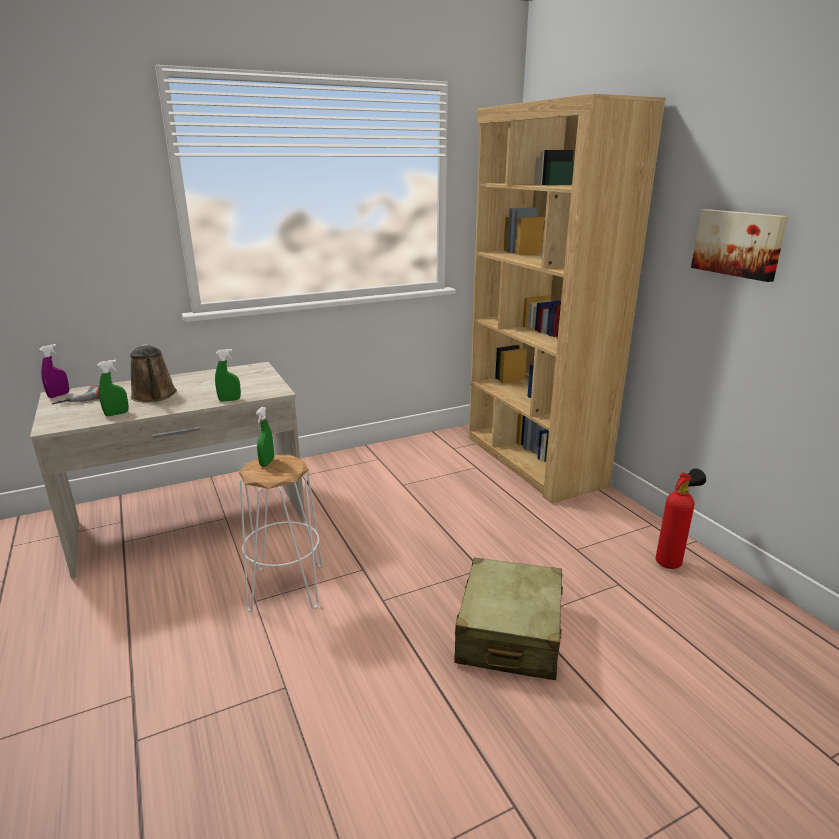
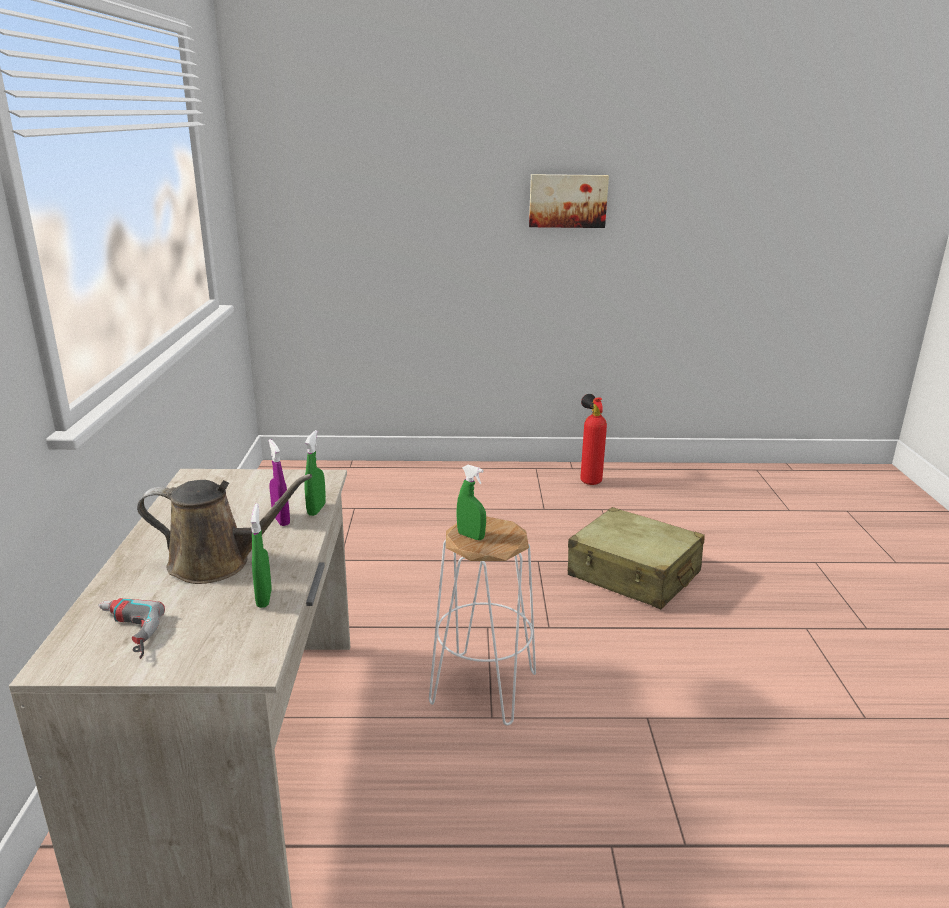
camera: 65 degrees left, 0 degrees up
(59, 395) = (68, 660): purple spray bottle -> purple spray bottle (281, 520)
(532, 461) = (379, 477): brown bookcase -> none

